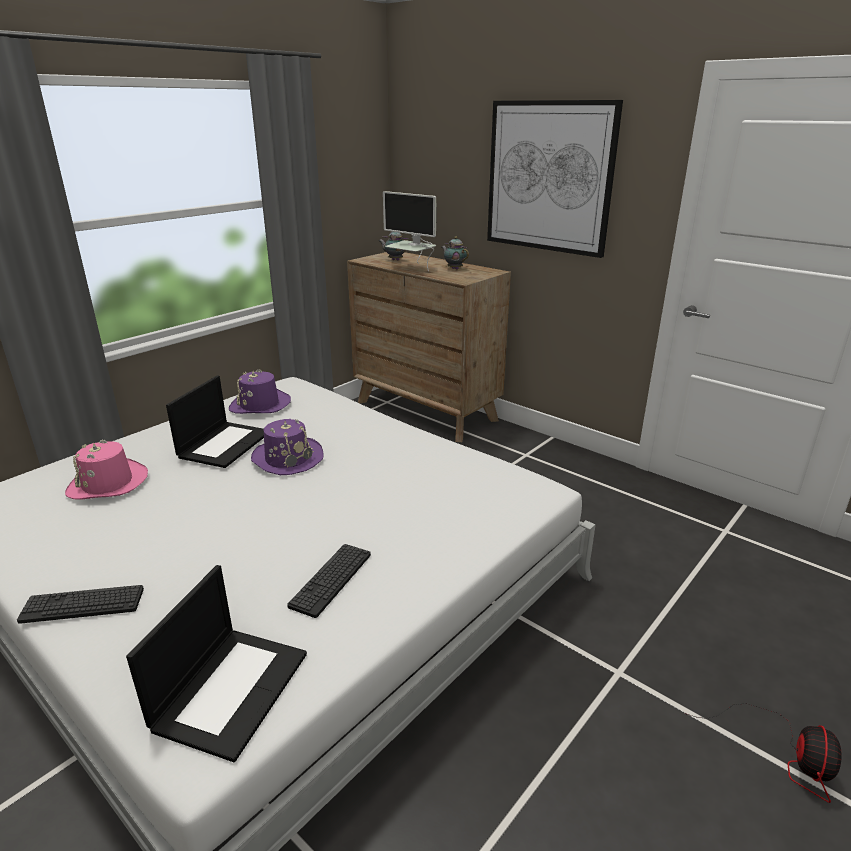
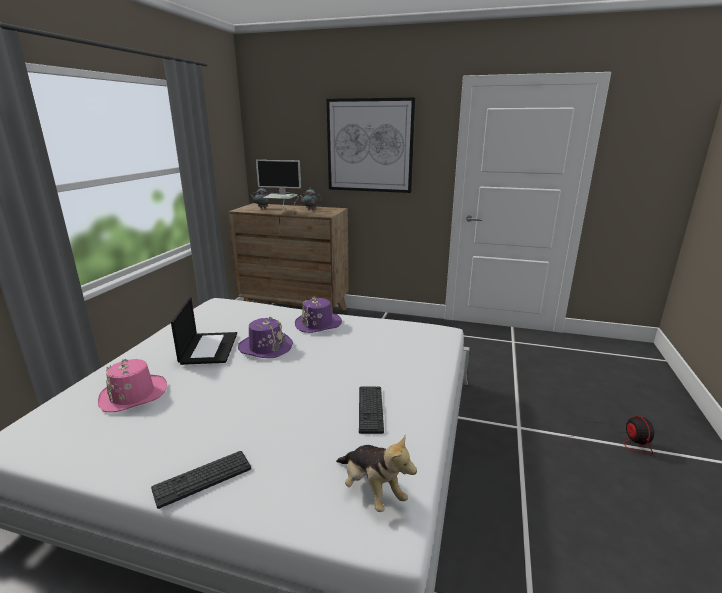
camera: 25 degrees left, 5 degrees down
(231, 688) = (371, 490): laptop -> plush toy
(260, 405) = (210, 318): purple hat -> purple hat (318, 324)

